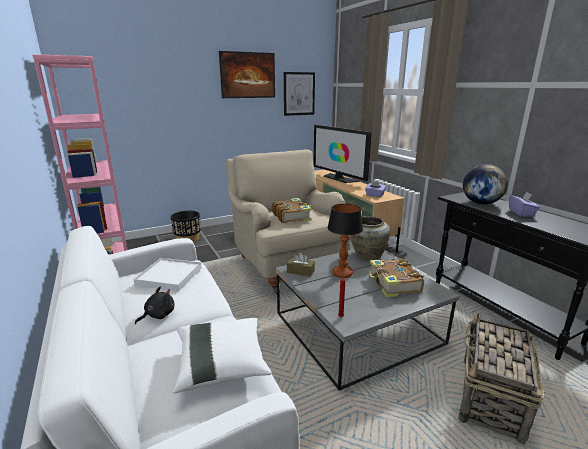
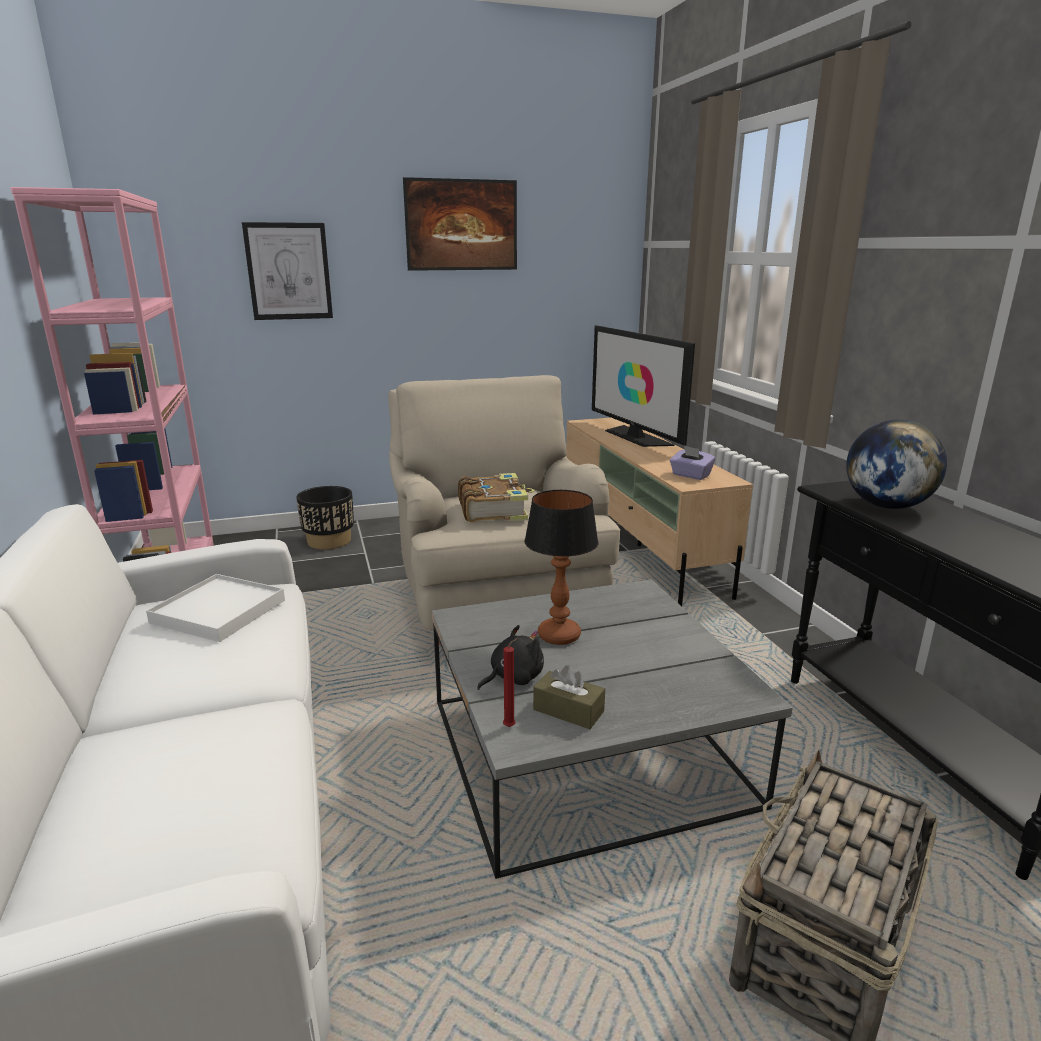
camera: 10 degrees right, 0 degrees up
(158, 315) = (161, 685): black plush toy -> black plush toy (513, 678)
(222, 365) = (219, 797): white pillow -> none
(299, 94) = (568, 262): picture -> picture (289, 271)
(300, 271) = (476, 623): brown tissue box -> brown tissue box (568, 710)
(367, 255) = (631, 600): beige vase -> none
(393, 284) = (656, 668): book -> none
(521, 213) = (969, 534): purple tissue box -> none

